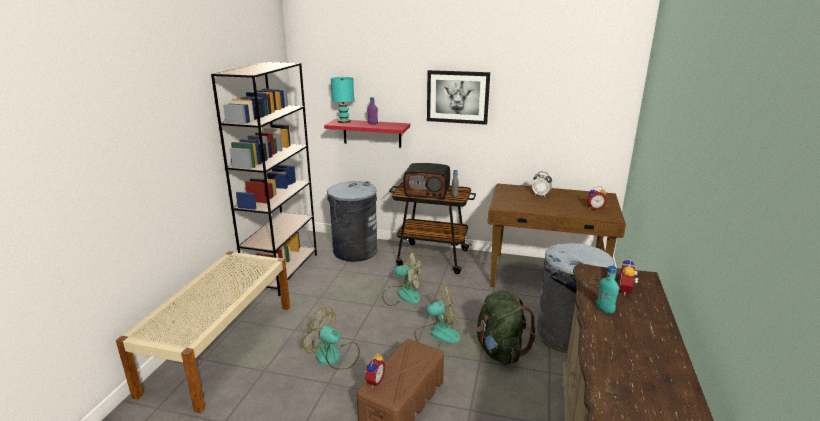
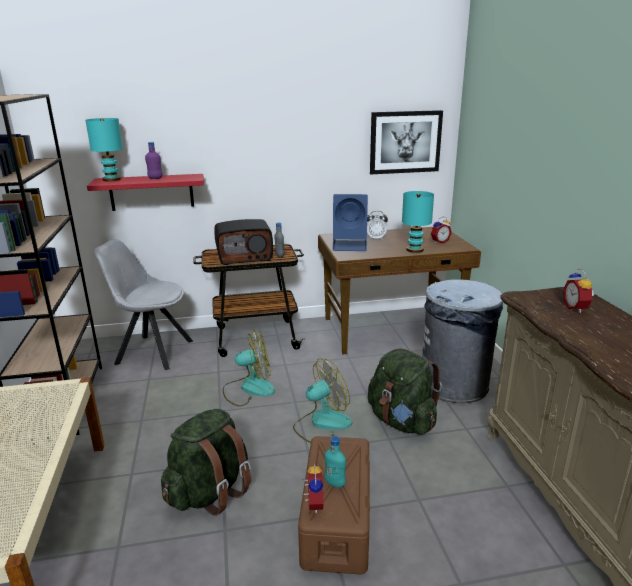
camera: 25 degrees left, 0 degrees up
(334, 356) = (210, 492): fan -> green backpack
(354, 251) = (152, 352): grey trash can -> grey chair
(457, 97) = (261, 133): picture -> picture (405, 142)
(513, 198) = (351, 245): none -> blue speaker
(564, 211) = (414, 250): none -> turquoise table lamp
(605, 310) = (582, 331): turquoise bottle -> turquoise bottle (335, 483)

